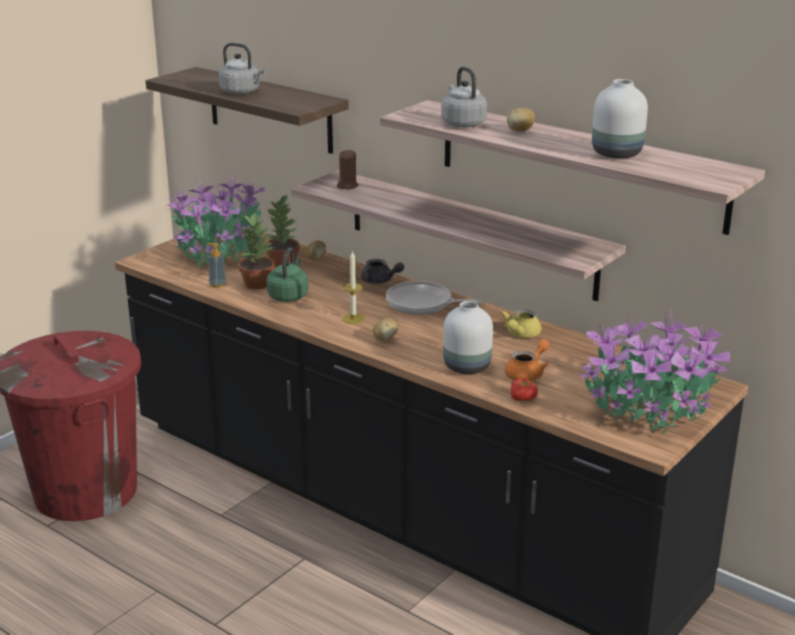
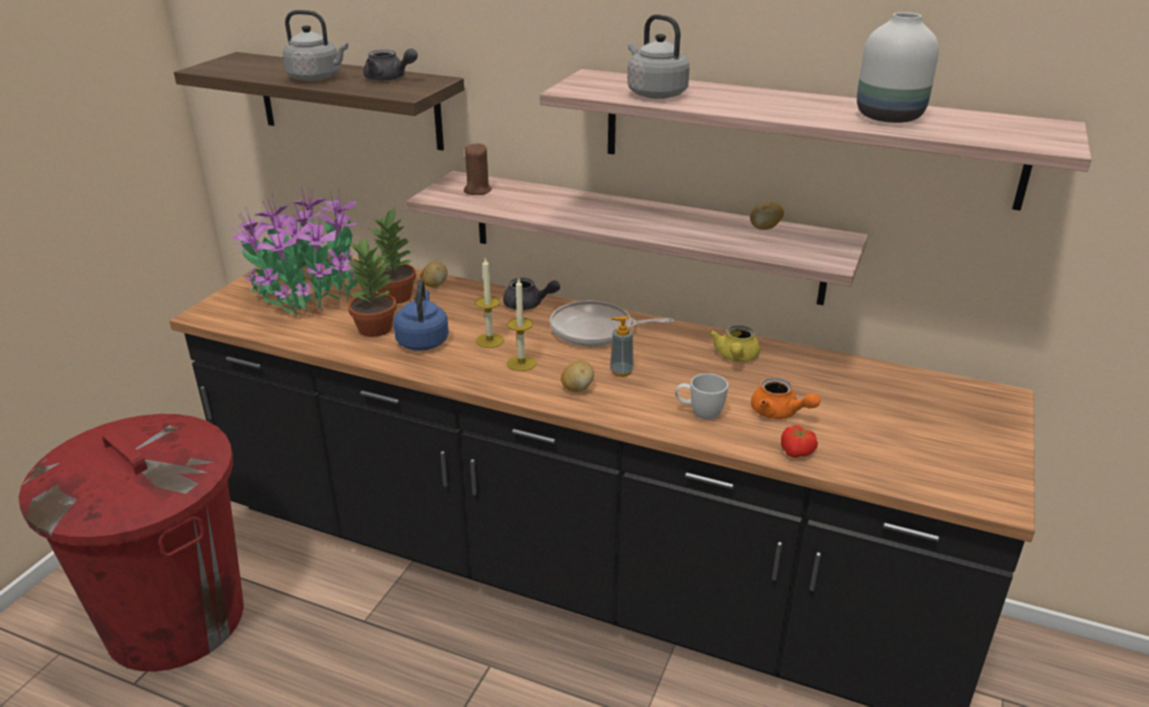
camera: 15 degrees left, 5 degrees up
(217, 285) = (322, 337): soap dispenser -> soap dispenser (621, 371)
(288, 295) = (423, 340): green kettle -> blue kettle
(293, 96) = (389, 79): none -> grey teapot
(338, 301) = (489, 340): none -> candle
(466, 366) = (699, 414): white vase -> white mug
(520, 130) = (736, 97): potato -> potato (764, 228)
(527, 373) = (779, 413): orange teapot -> orange teapot turned 105 degrees clockwise
(652, 410) = (957, 443): potted plant -> none

